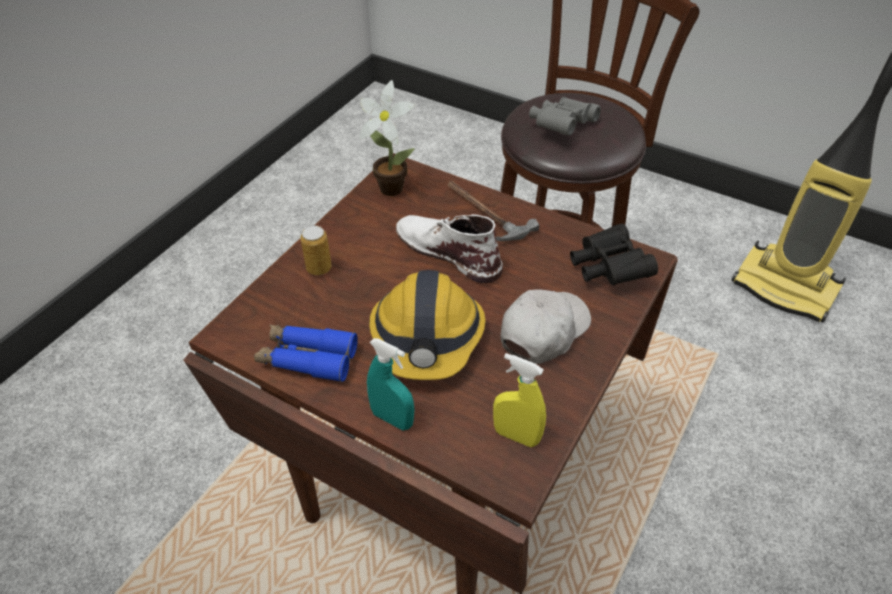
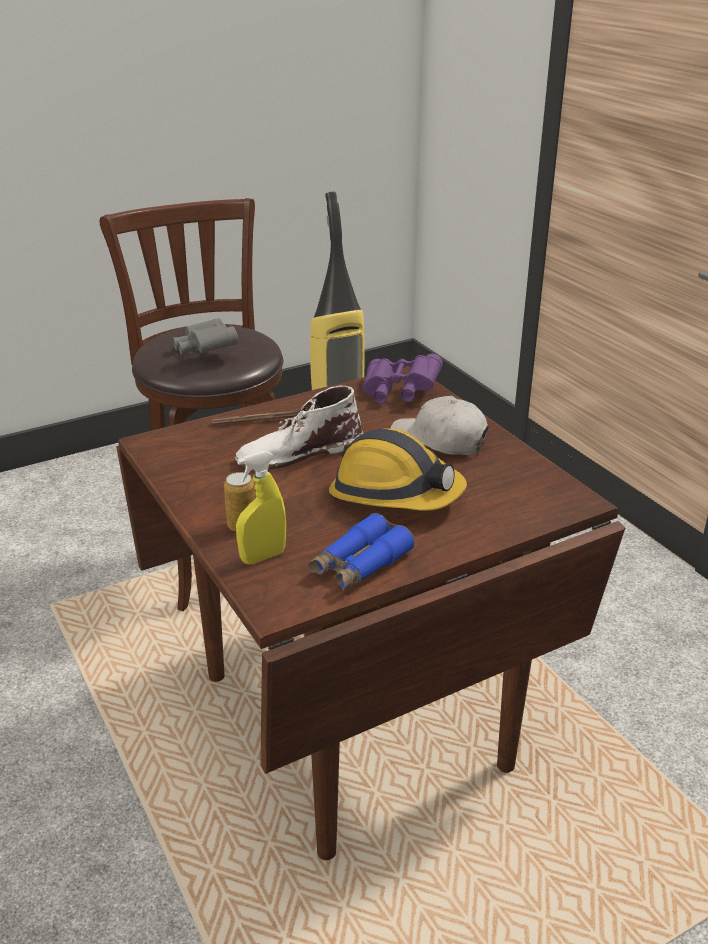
camera: 60 degrees left, 15 degrees down
(389, 186) = (170, 454): potted plant -> none
(392, 419) = (473, 538): turquoise spray bottle -> none
(516, 436) = (535, 487): yellow spray bottle -> yellow spray bottle (263, 557)
(543, 331) = (439, 441): white cap -> white cap turned 45 degrees counterclockwise
(607, 268) = (399, 393): black binoculars -> purple binoculars

